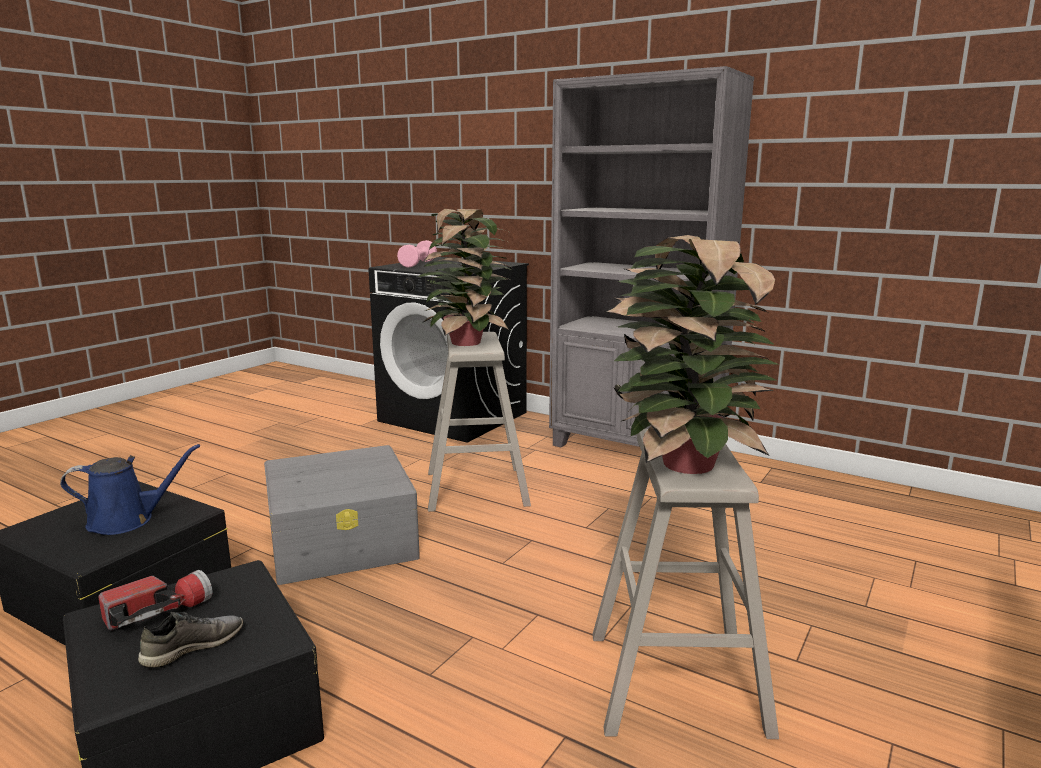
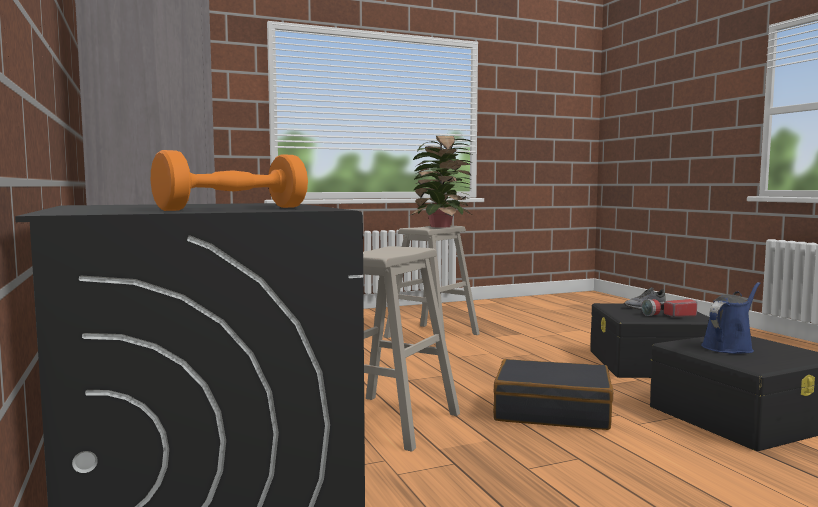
camera: 145 degrees left, 10 degrees down
(127, 520) = (729, 347): blue watering can -> blue watering can turned 120 degrees clockwise
(343, 540) = (552, 411): grey storage box -> black suitcase
(418, 264) = (233, 209): pink dumbbell -> orange dumbbell
(467, 342) = (393, 252): potted plant -> none

